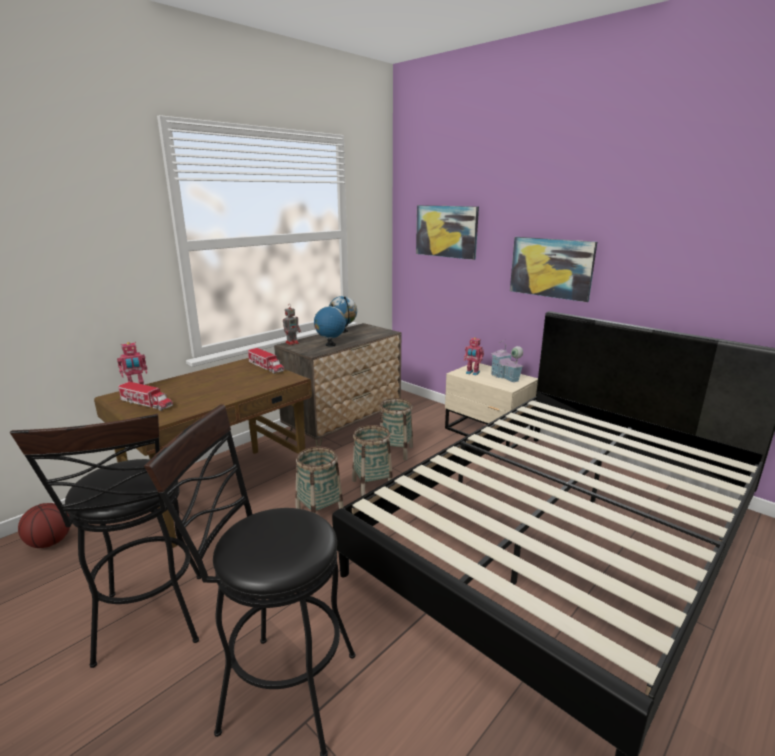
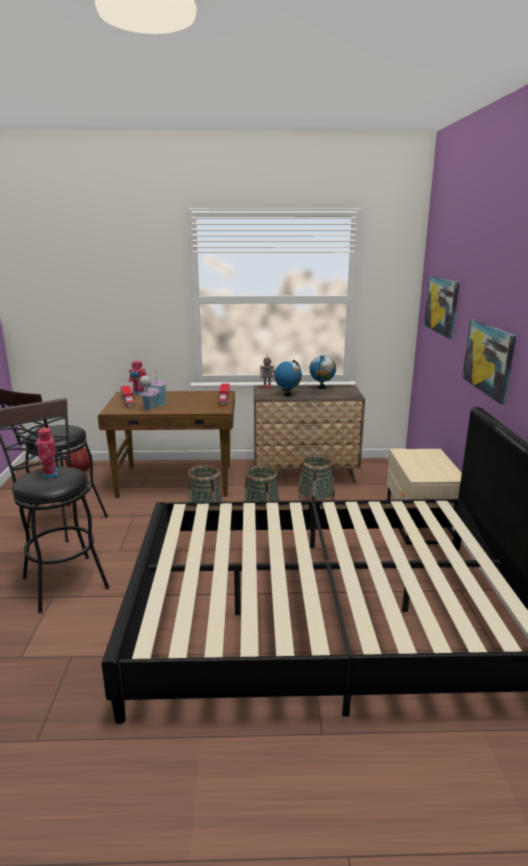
camera: 45 degrees right, 0 degrees up
(472, 373) = (412, 456): toy robot -> toy robot (49, 474)
(505, 377) = (436, 469): toy house -> toy house (153, 405)

